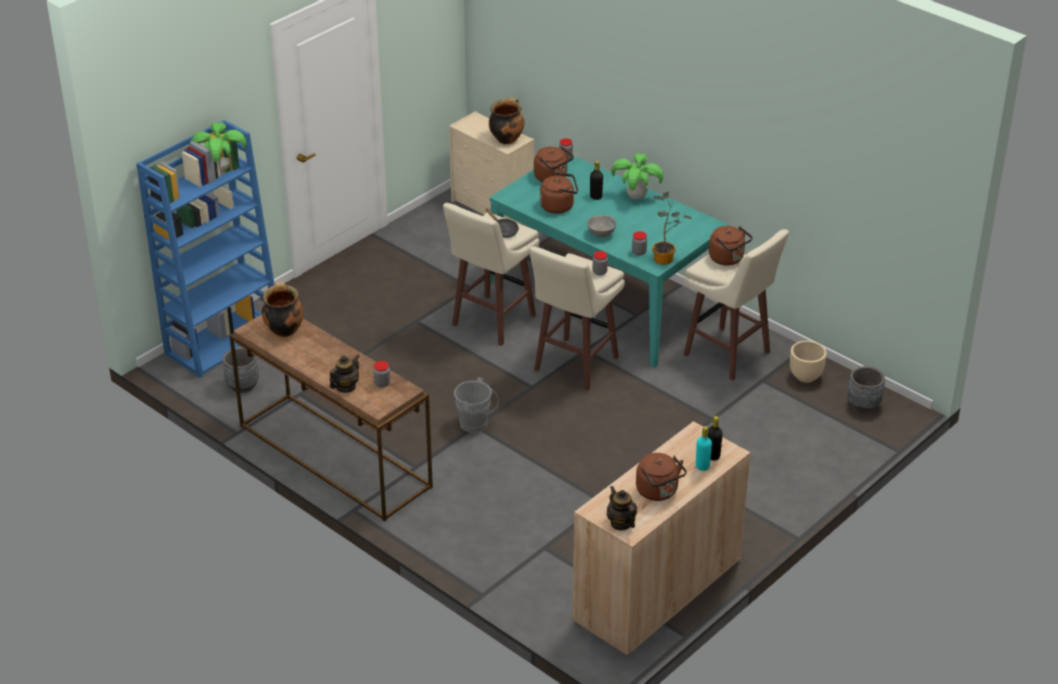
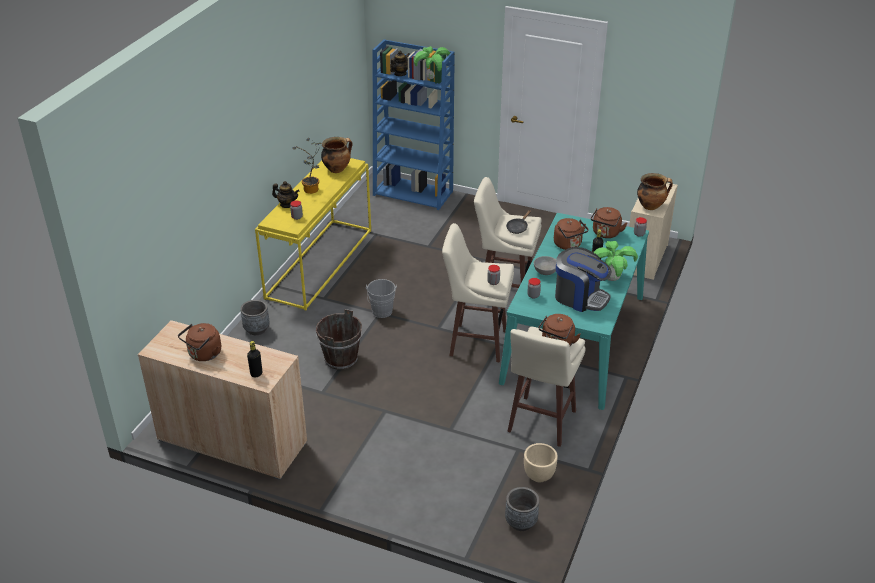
camera: 70 degrees right, 0 degrees up
(242, 385) = (373, 211): grey planter -> grey planter (256, 329)
(332, 456) = (319, 262): brown console table -> yellow console table
(549, 475) = (341, 359): none -> brown bucket
(621, 523) = (162, 343): teapot -> teapot (400, 74)
(658, 225) = (580, 297): none -> coffee machine
(666, 259) = (533, 311): potted plant -> potted plant (312, 191)
(702, 466) = (241, 371): turquoise bottle -> none

